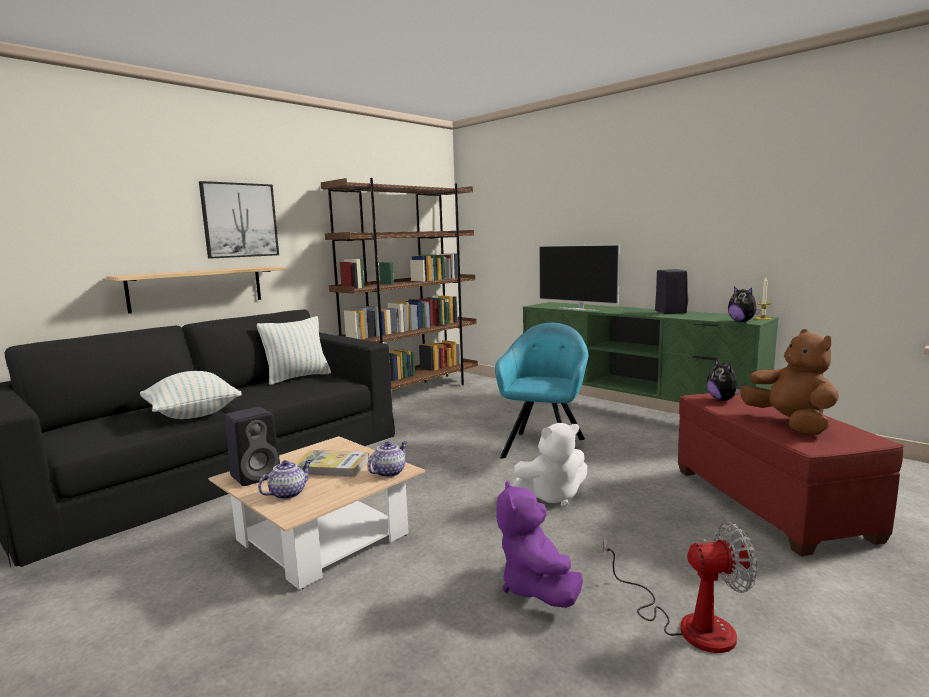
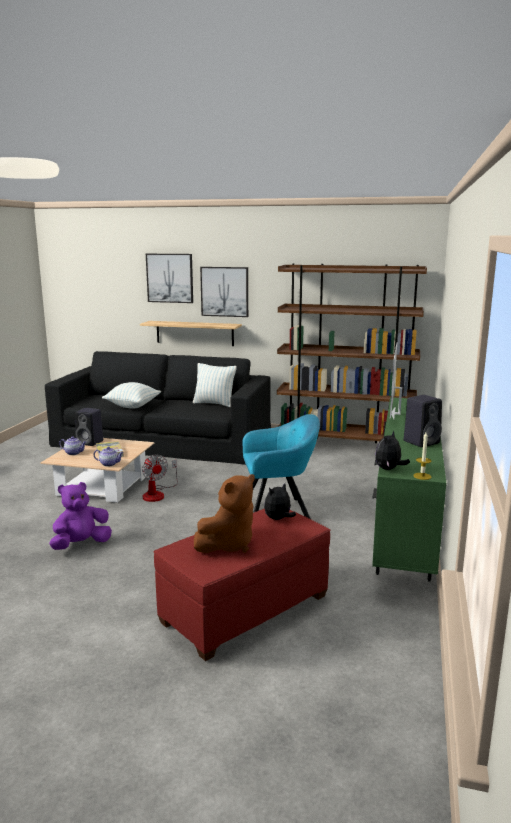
camera: 60 degrees right, 5 degrees up
(142, 199) = (170, 278): none -> picture
(552, 496) = (192, 529): white plush toy -> none
(688, 623) = (65, 588): fan -> fan (157, 494)

